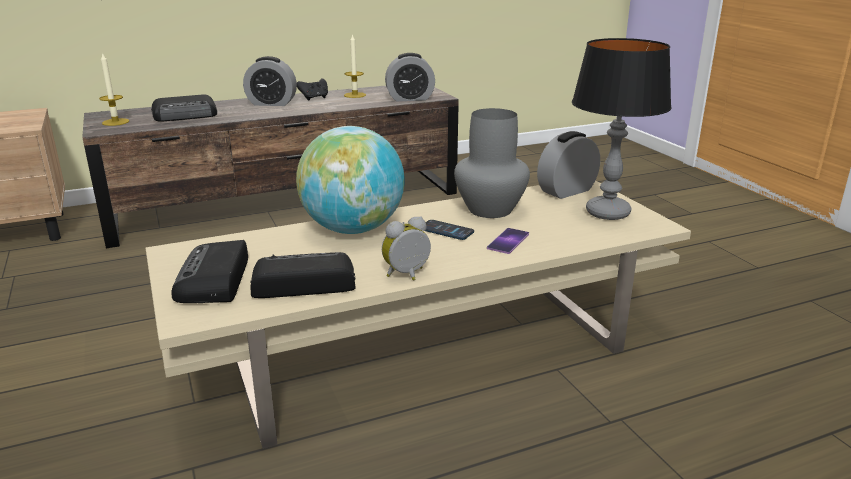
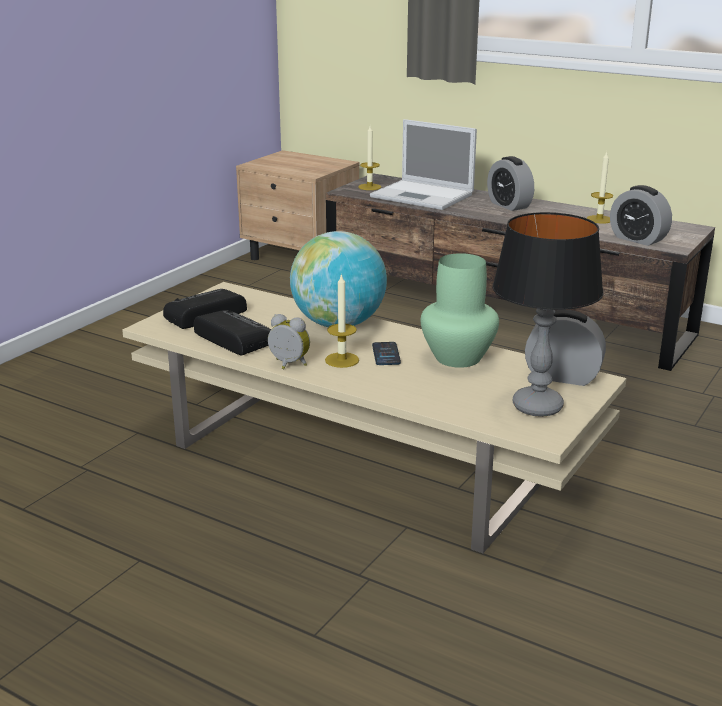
camera: 55 degrees right, 0 degrees up
(186, 115) = (424, 196): radio -> laptop
(314, 98) = (555, 211): black game controller -> none
(431, 250) = (342, 360): none -> candle
(490, 209) = (459, 357): grey vase -> green vase
(508, 241) = (402, 381): phone -> none

